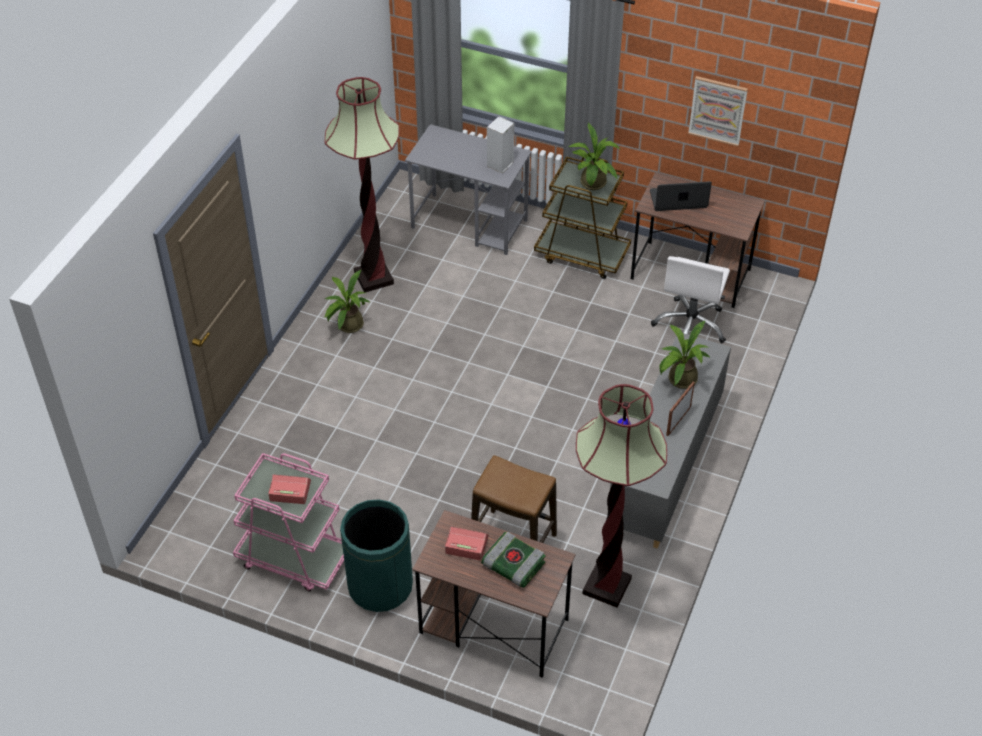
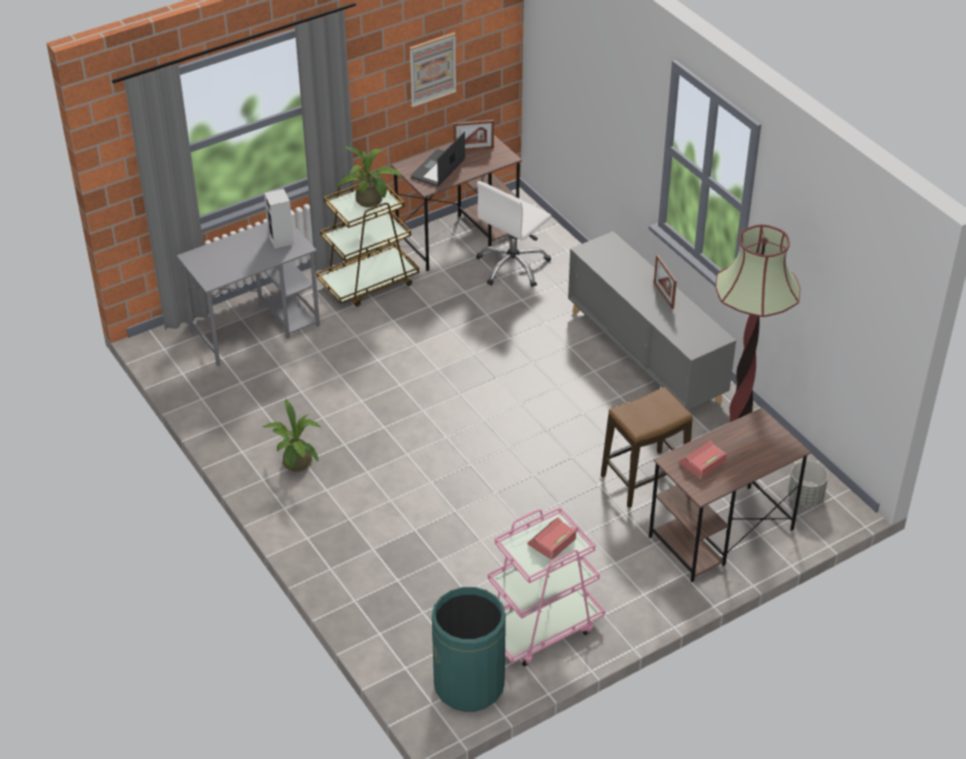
camera: 55 degrees left, 5 degrees down
(374, 278) = (254, 420): floor lamp -> none
(380, 586) = (622, 584): green trash can -> green trash can (469, 685)
(512, 564) = (744, 446): book -> none
(590, 668) = (805, 497): none -> grey planter
(679, 381) = (622, 274): potted plant -> none
(690, 325) = (513, 266): white office chair -> white office chair turned 75 degrees clockwise
(727, 206) = (473, 149): none -> picture frame

